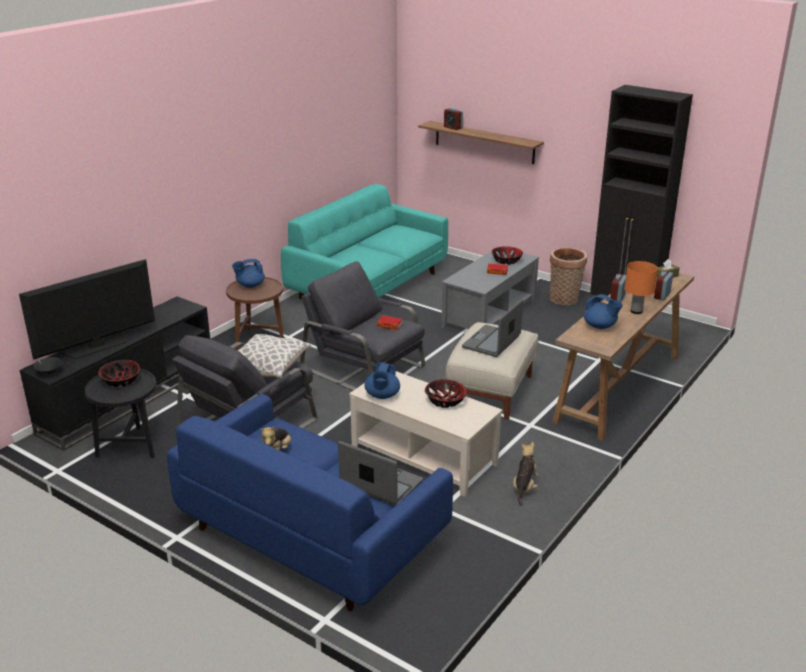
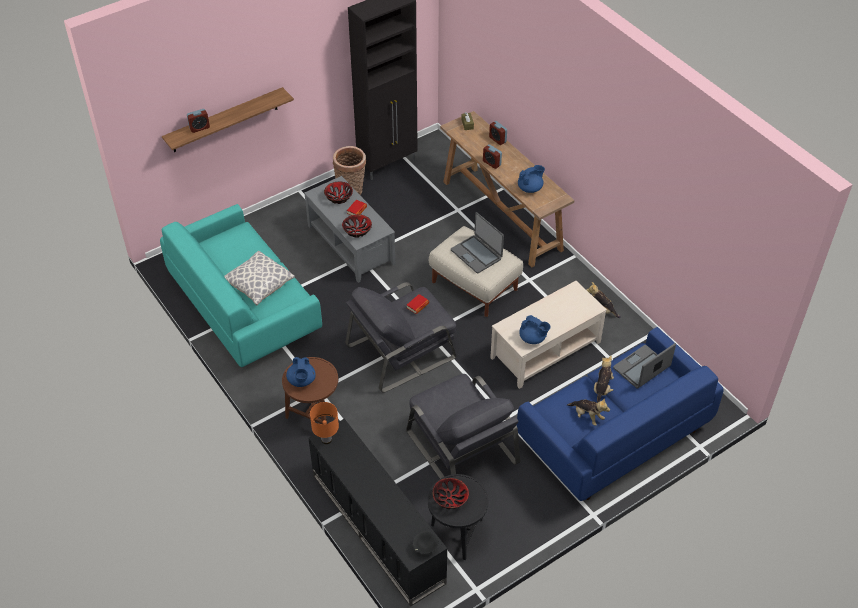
camera: 70 degrees left, 20 degrees up
(96, 346) = (388, 509): television -> none
(268, 367) = (453, 399): pillow -> pillow (259, 285)
(327, 458) = (602, 389): none -> plush toy
(445, 401) = (554, 306): bowl -> bowl (357, 230)
(636, 311) = (515, 162): orange table lamp -> orange table lamp (326, 439)

